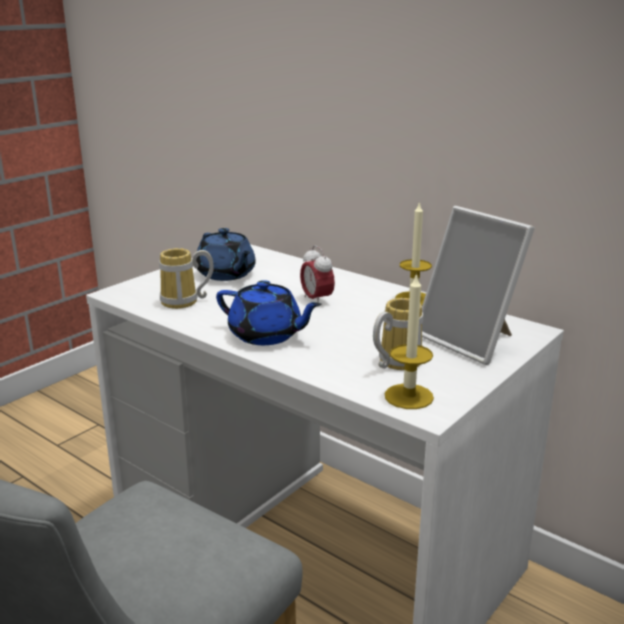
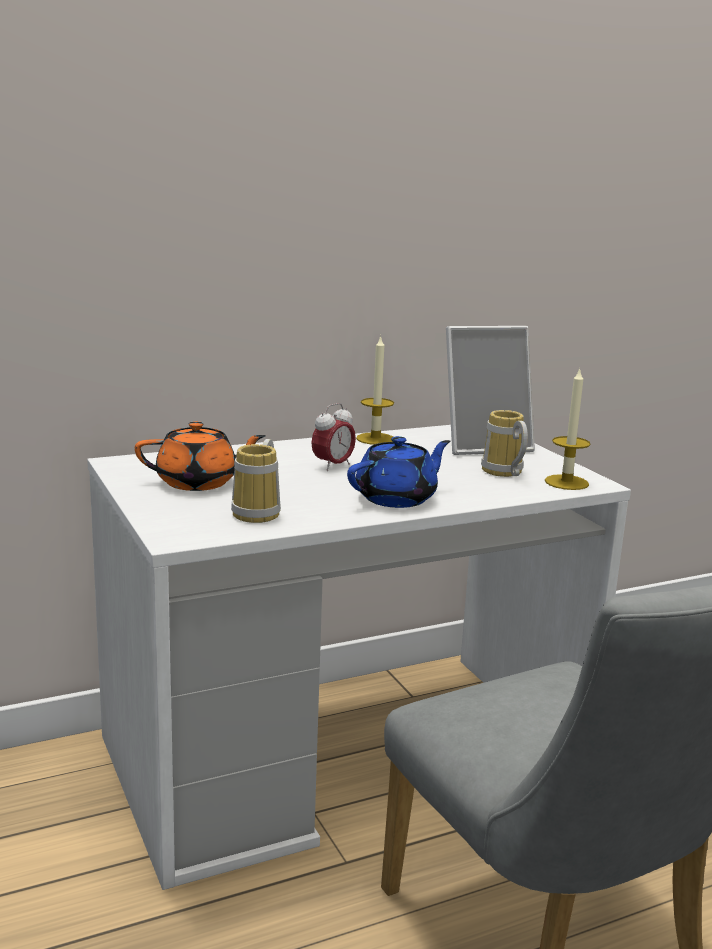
camera: 65 degrees left, 5 degrees down
(226, 274) = (199, 482): blue teapot -> orange teapot
(317, 300) = (333, 466): alarm clock -> alarm clock turned 45 degrees counterclockwise

